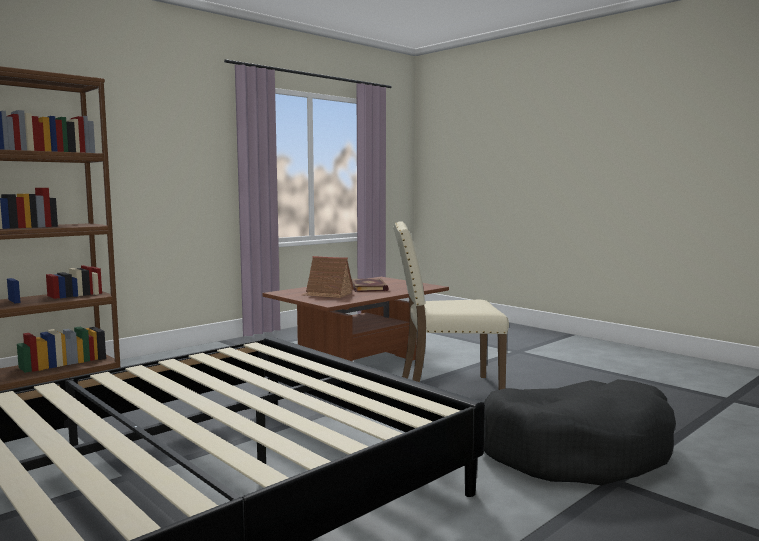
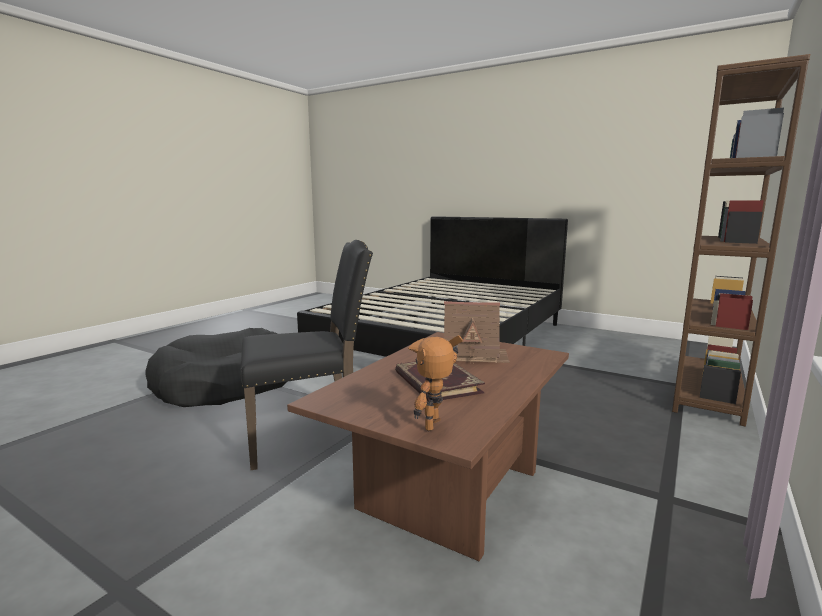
camera: 165 degrees right, 5 degrees up
(384, 280) = (437, 426): none -> toy robot
(446, 390) = (308, 435): beige chair -> black chair

